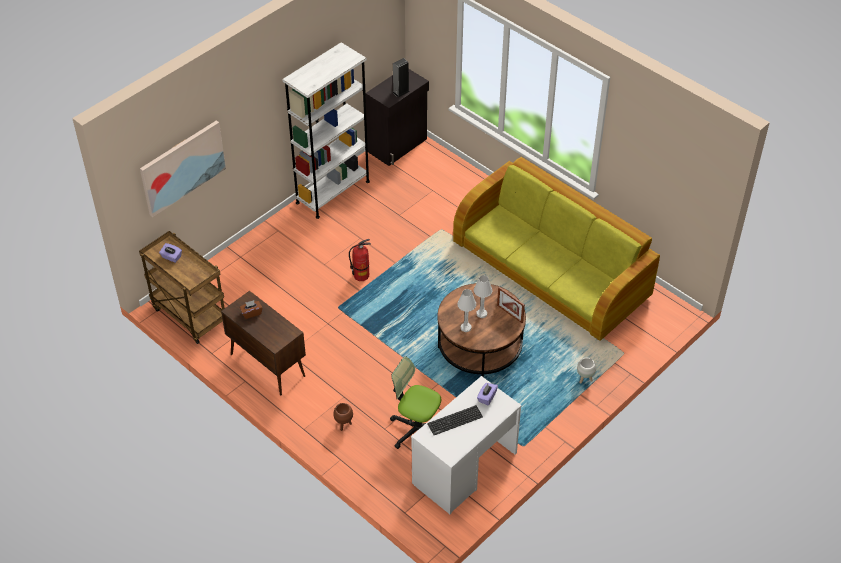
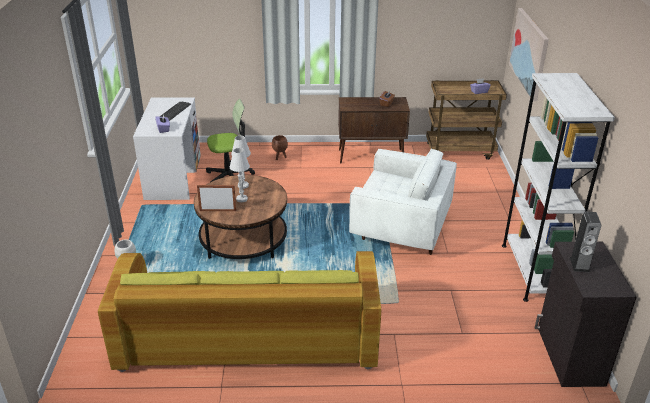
camera: 135 degrees right, 15 degrees down
(361, 275) = (401, 230): fire extinguisher -> white armchair

